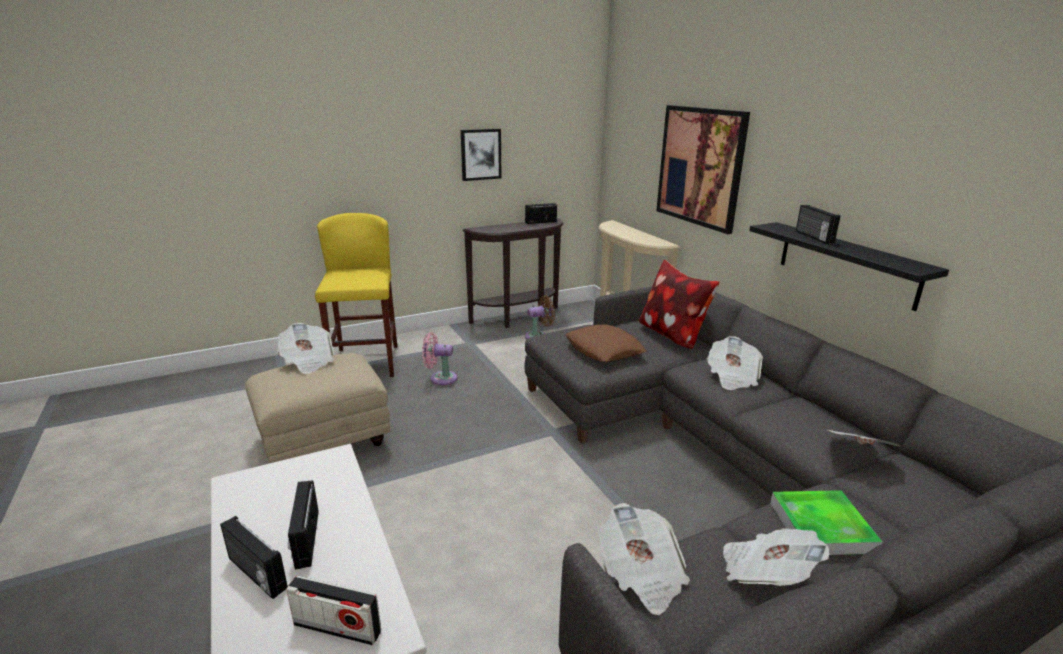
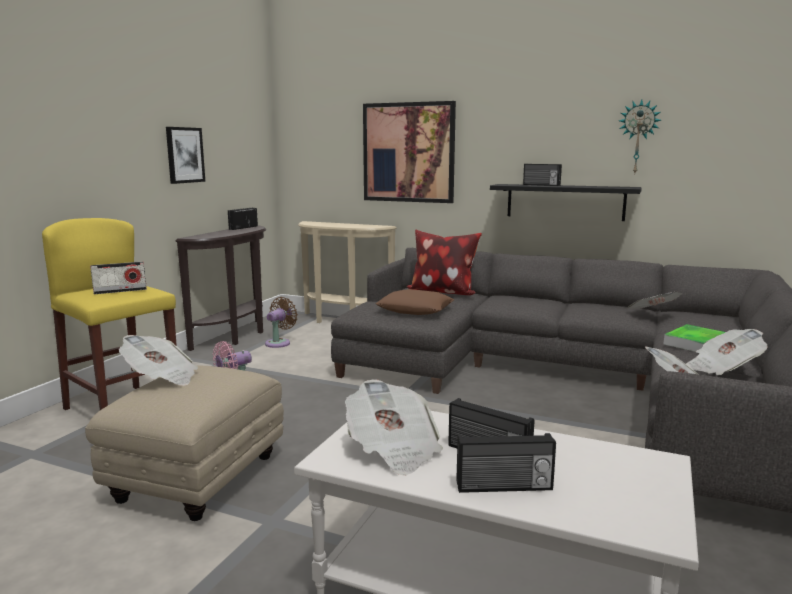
camera: 40 degrees left, 10 degrees down
(337, 628) = (629, 476): radio -> radio (120, 291)
(732, 377) = (525, 302): newspaper -> newspaper (393, 450)
(959, 195) = (638, 137): none -> wall clock

